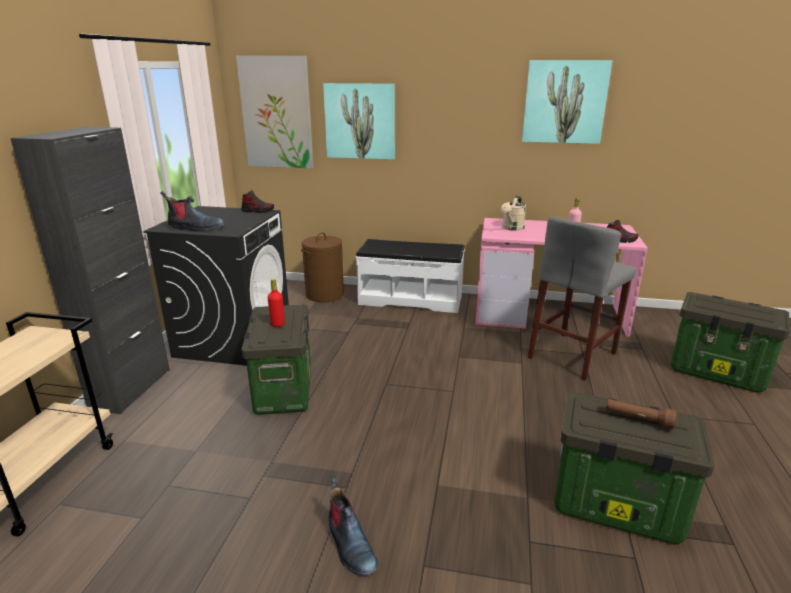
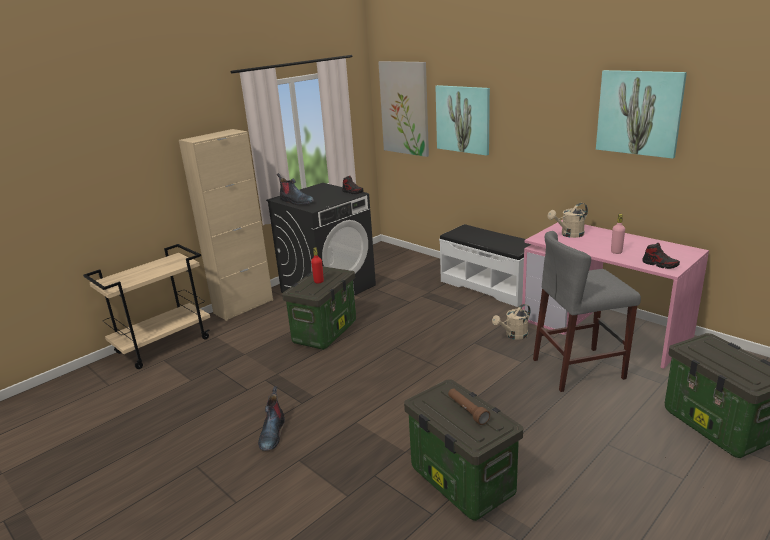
camera: 35 degrees right, 0 degrees up
(131, 388) = (243, 306): black cabinet -> beige cabinet
(325, 294) = (424, 267): brown laundry basket -> none
(485, 340) = (513, 335): none -> beige watering can

